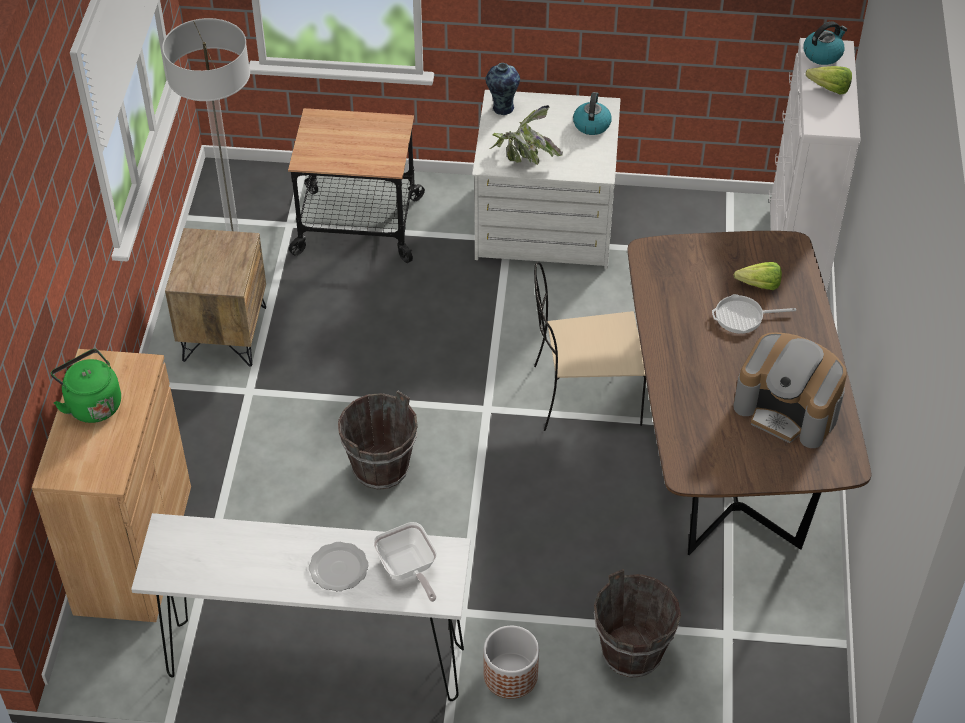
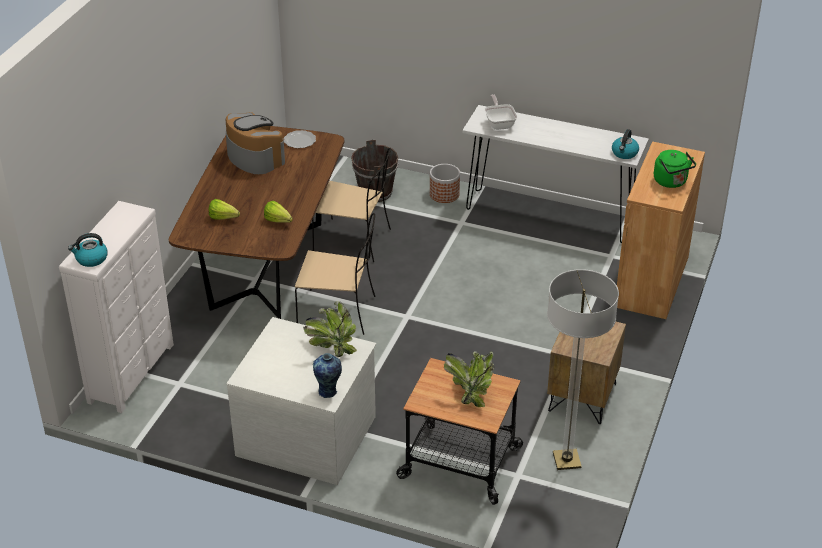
camera: 165 degrees left, 10 degrees down
(338, 568) = (536, 129): plate -> plate (300, 140)
(342, 146) = (471, 391): none -> potted plant
(380, 468) = (488, 296): brown bucket -> none
(591, 124) = (263, 364): kettle -> kettle (624, 153)
(619, 532) = (354, 241): none -> beige chair
(742, 317) = (246, 203): frying pan -> none
(826, 87) = (111, 235): lettuce -> lettuce (279, 222)

